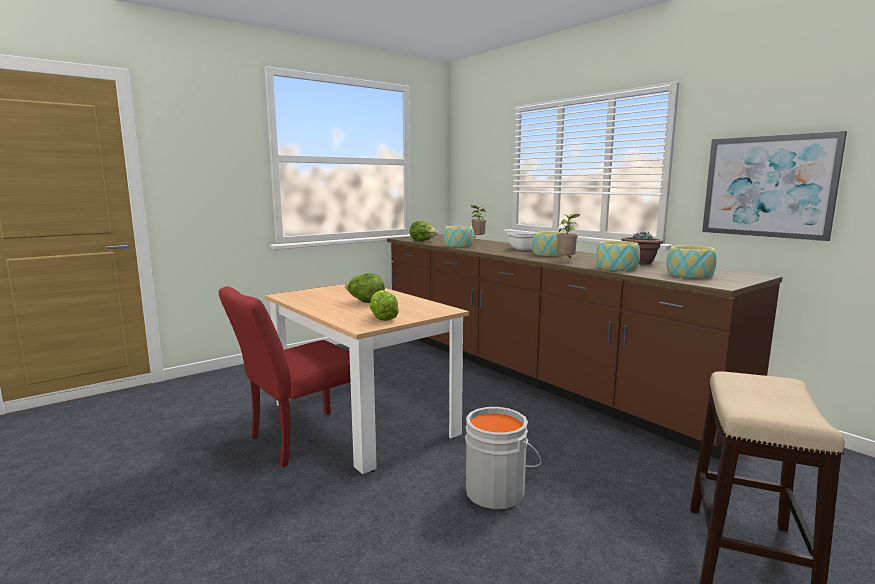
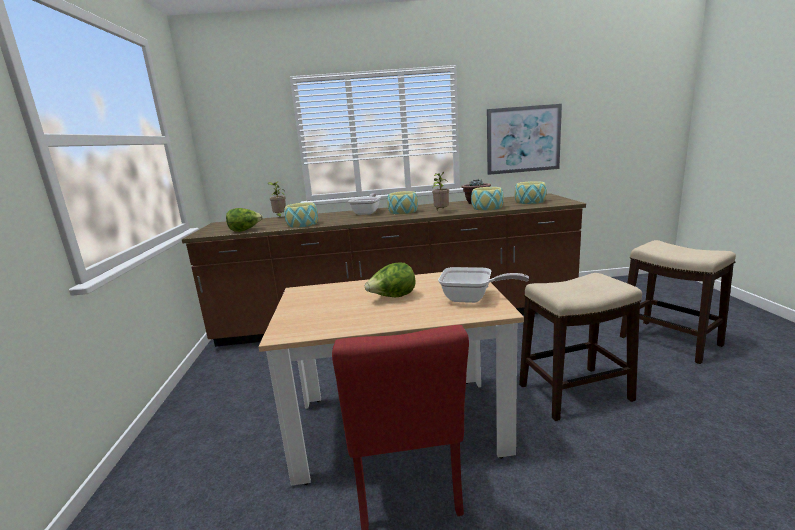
camera: 55 degrees left, 5 degrees up
(382, 318) = (472, 298): lettuce -> frying pan
(497, 490) = (574, 393): grey bucket -> stool

